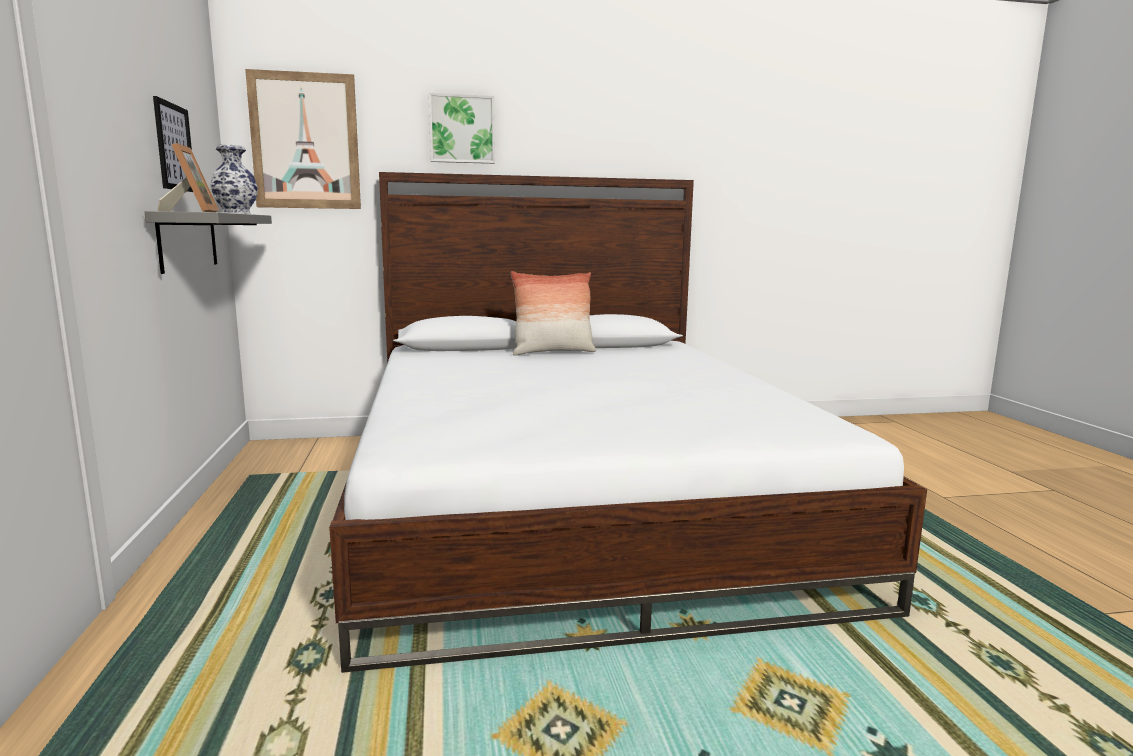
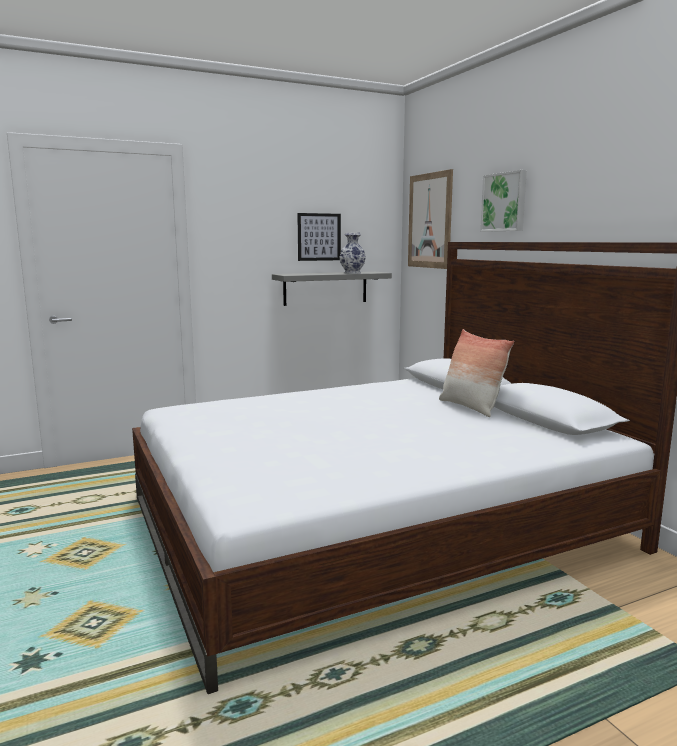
camera: 75 degrees right, 0 degrees up
(192, 211) = (292, 274): picture frame -> none

